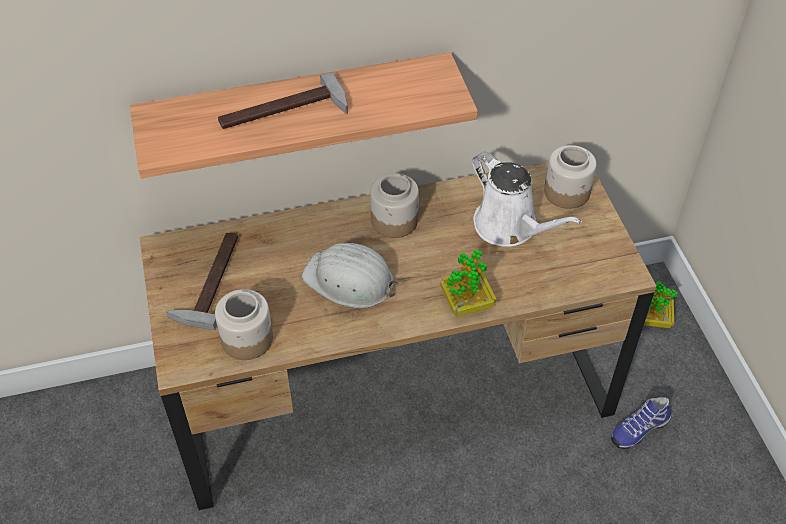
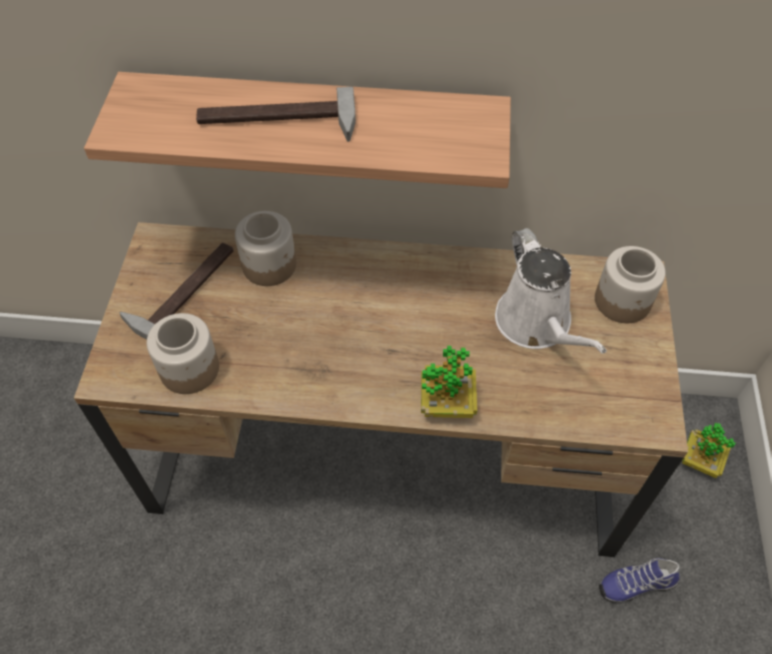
camera: 20 degrees right, 5 degrees up
(349, 280) = (328, 335): white hard hat -> none
(395, 220) = (409, 279): jar -> jar (270, 265)

